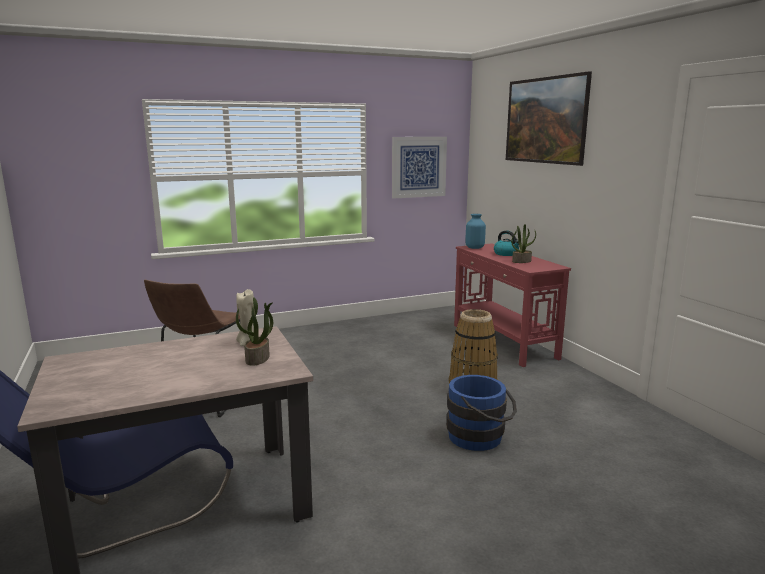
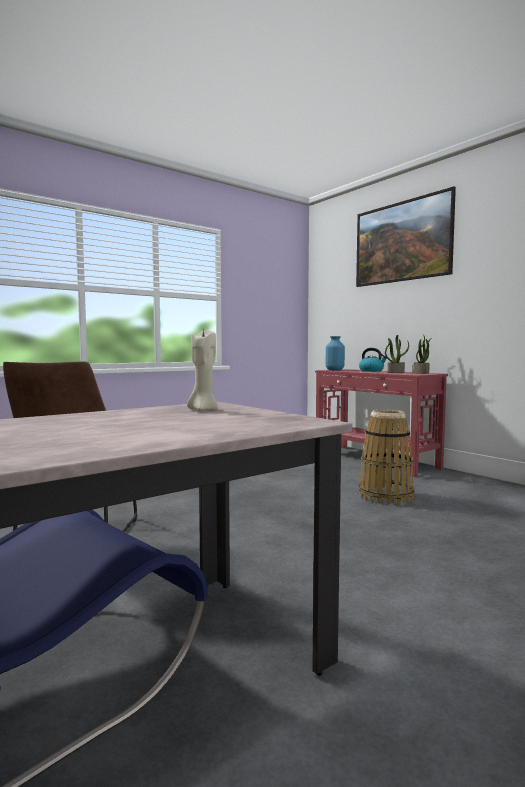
camera: 15 degrees left, 10 degrees down
(258, 359) = (243, 417): potted plant -> potted plant (421, 373)
(418, 167) = (267, 298): picture -> none
(480, 438) = (446, 539): blue bucket -> none

